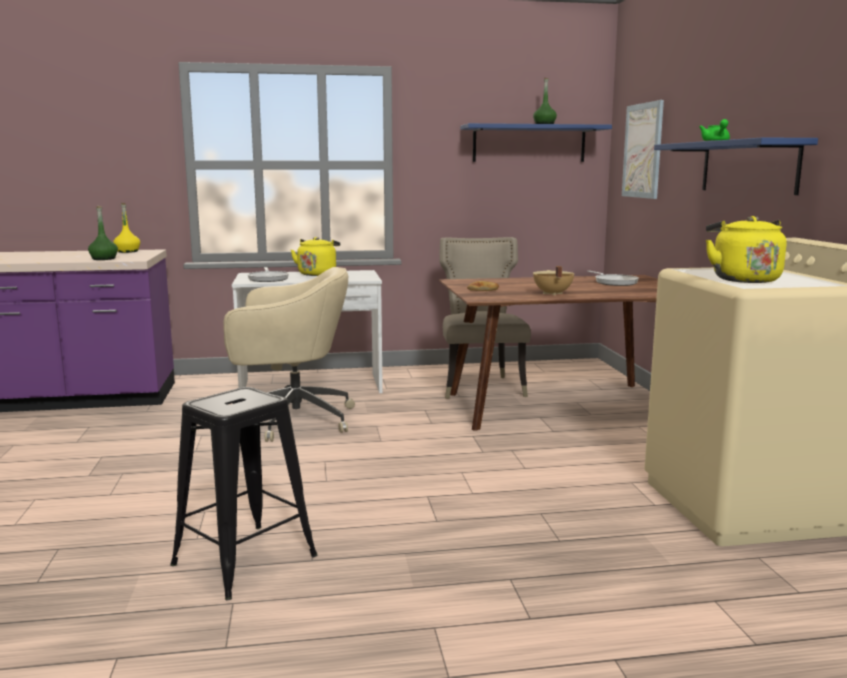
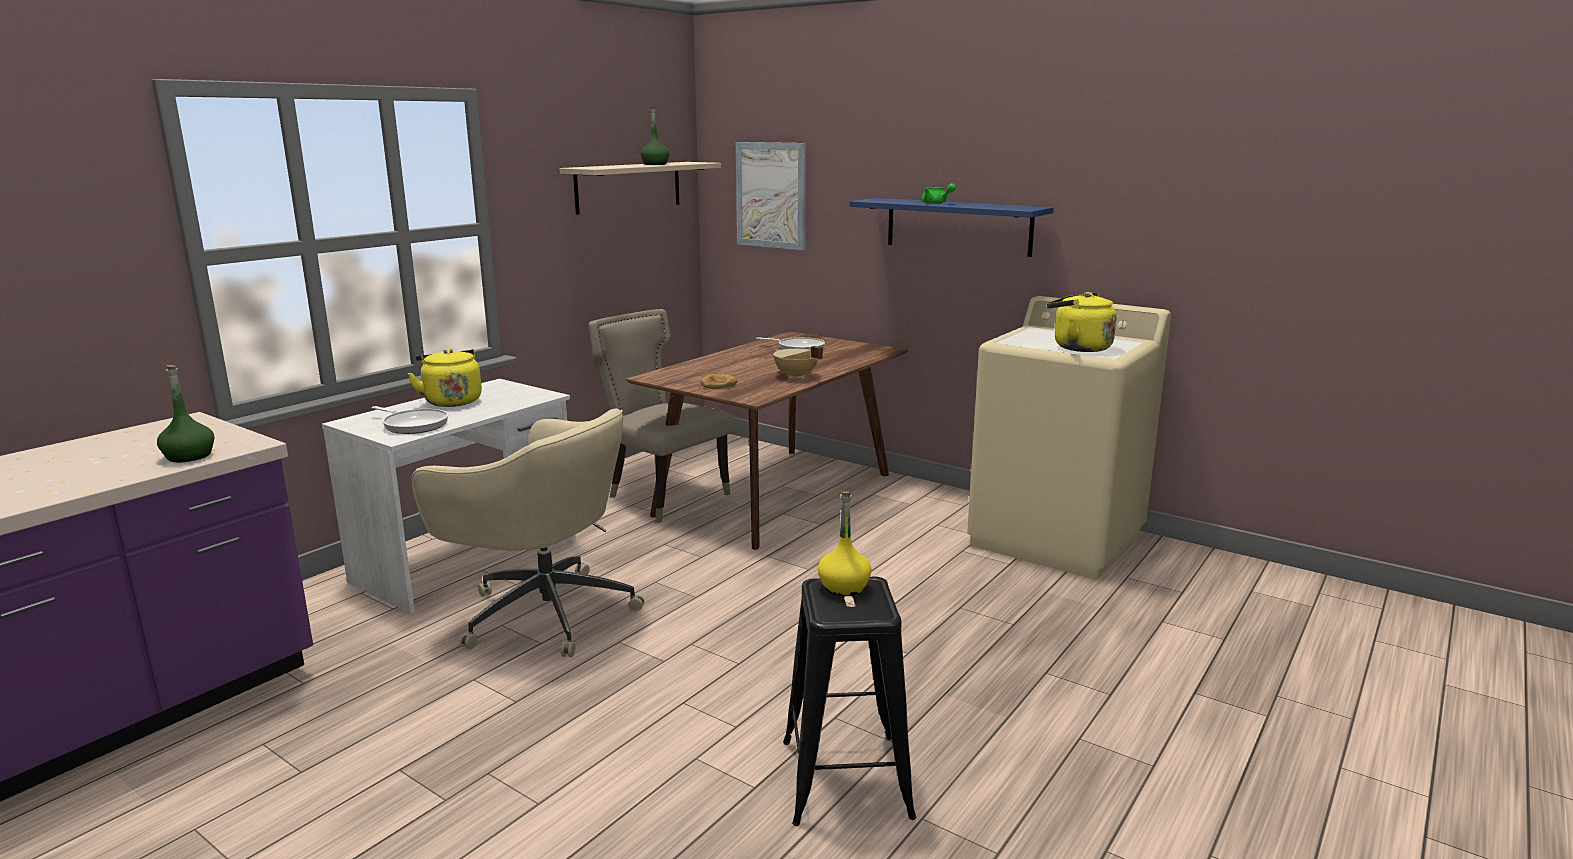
camera: 45 degrees left, 5 degrees up
(127, 251) = (153, 431): yellow bottle -> yellow bottle (843, 587)
(291, 419) = (544, 612): beige office chair -> beige office chair turned 75 degrees clockwise
(529, 144) = (628, 187): blue shelf -> beige shelf

